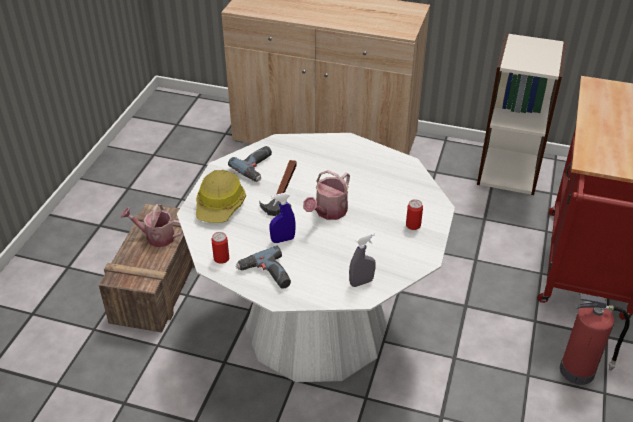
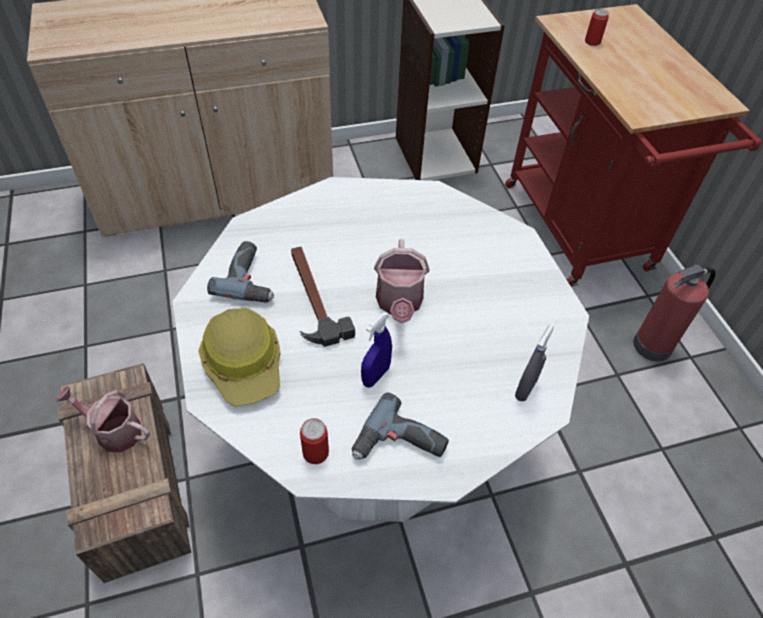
camera: 35 degrees left, 10 degrees up
(156, 237) = (113, 431): watering can -> watering can turned 45 degrees clockwise
(413, 225) = (512, 274): can -> can (592, 42)

